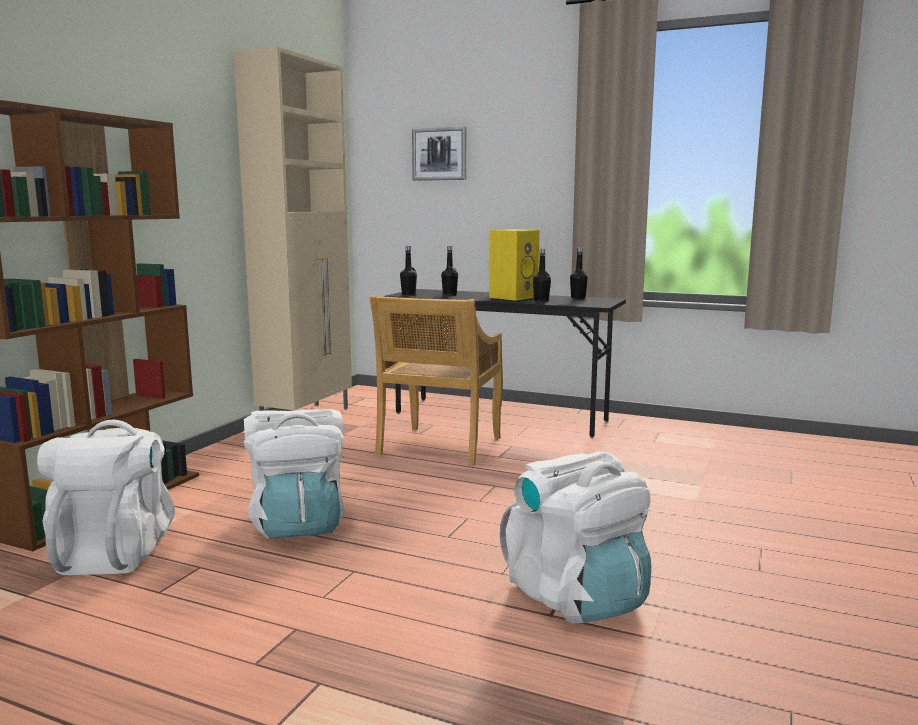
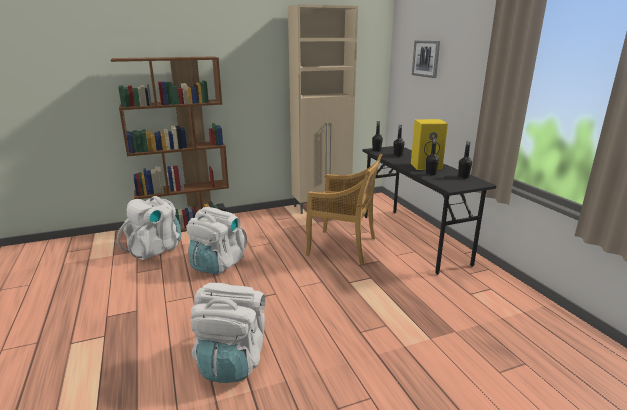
camera: 45 degrees right, 10 degrees up
(439, 447) = (343, 247): beige chair -> beige chair turned 135 degrees counterclockwise

